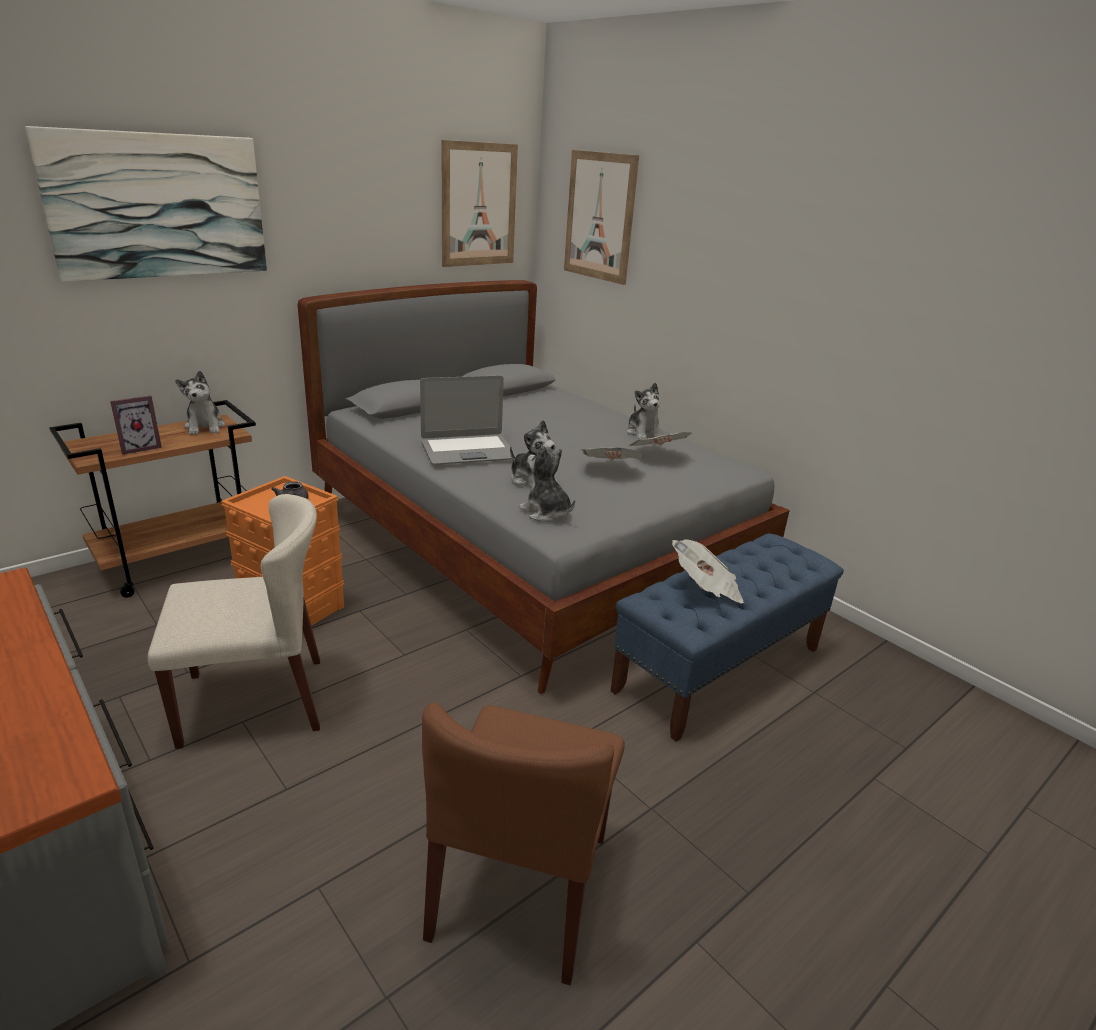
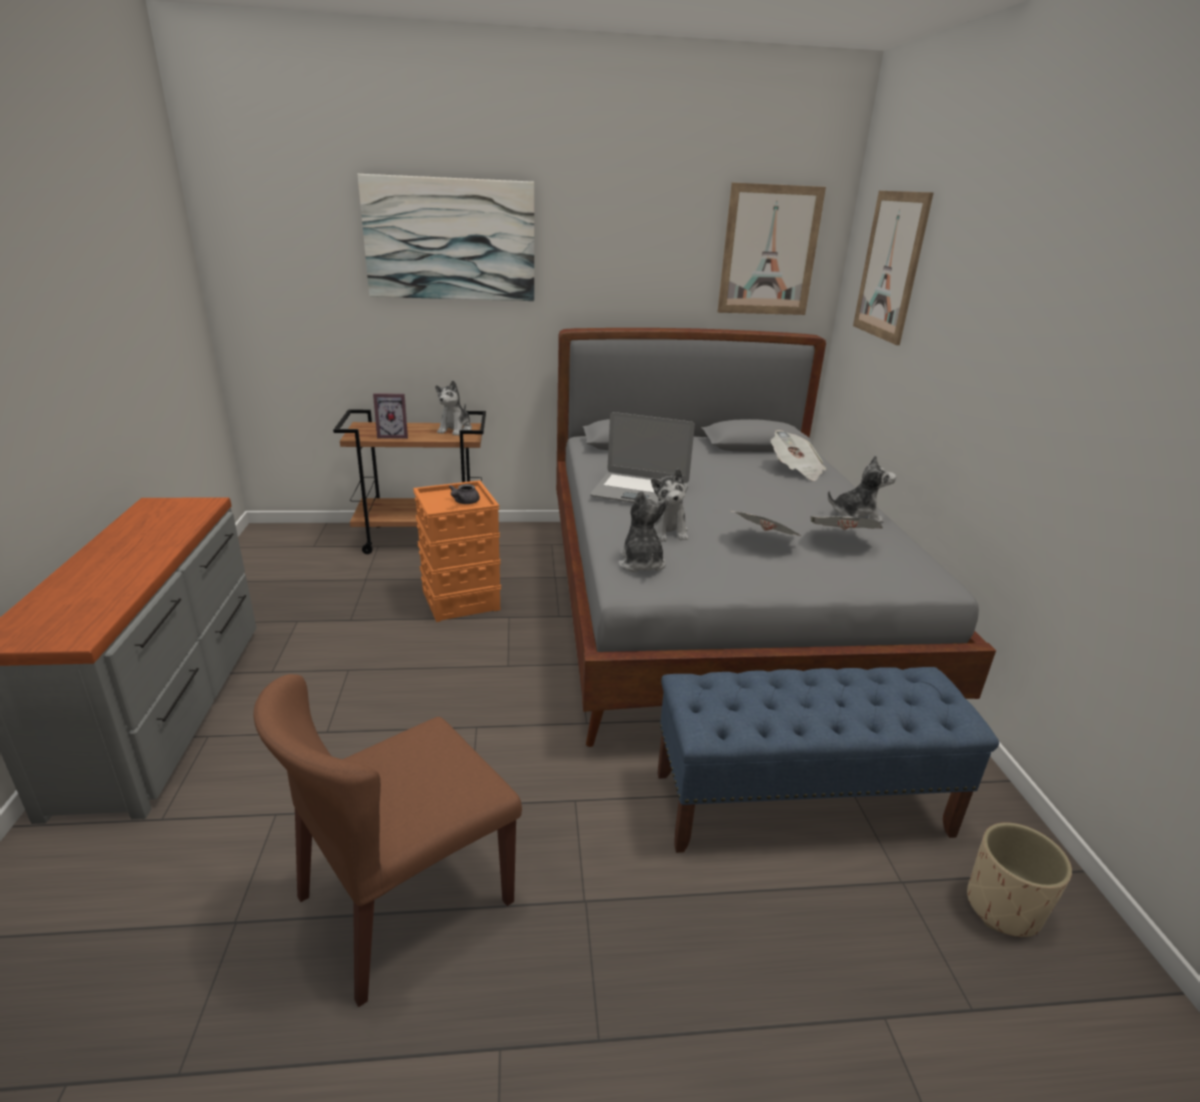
camera: 35 degrees right, 0 degrees up
(255, 700) = (370, 658): beige chair -> none
(643, 433) = (856, 516): plush toy -> plush toy turned 105 degrees counterclockwise
(706, 588) = (769, 696): newspaper -> newspaper (796, 470)
(872, 681) = (1004, 908): none -> beige planter

